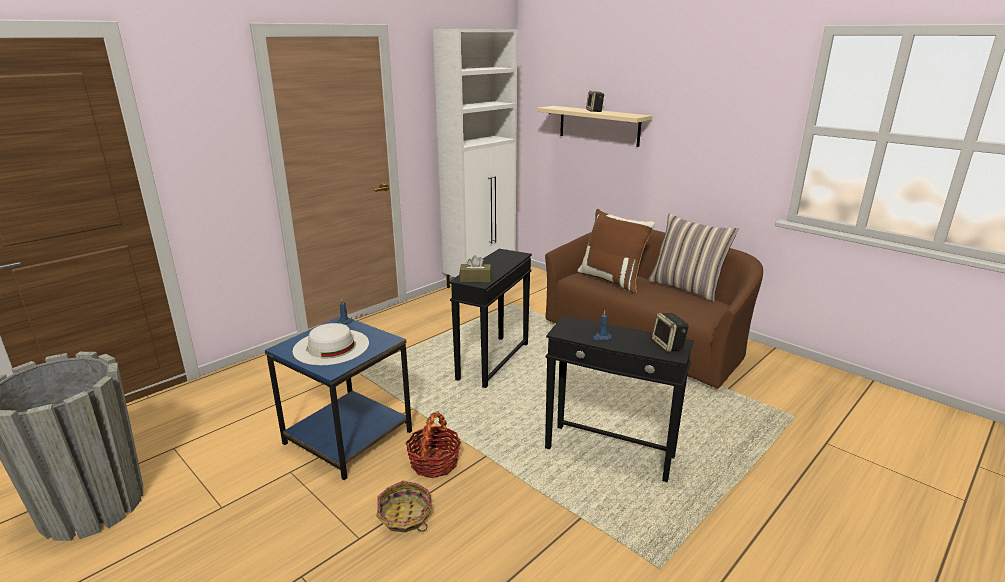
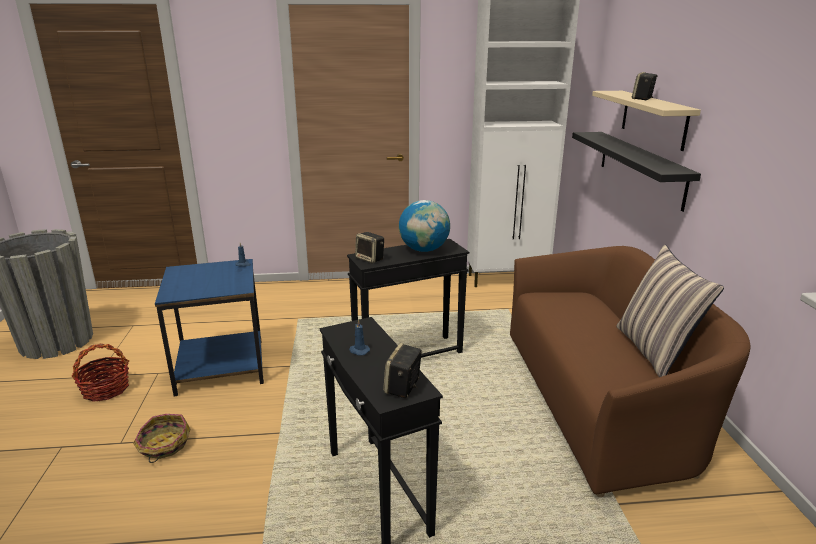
camera: 40 degrees right, 0 degrees up
(331, 346) = (201, 279): white hat -> none
(434, 463) = (240, 416): basket -> basket (105, 389)
(475, 279) = (370, 259): brown tissue box -> speaker
(499, 261) = (424, 250): none -> globe
(590, 164) = (640, 167): none -> black shelf
(612, 280) = (575, 312): brown pillow -> none

